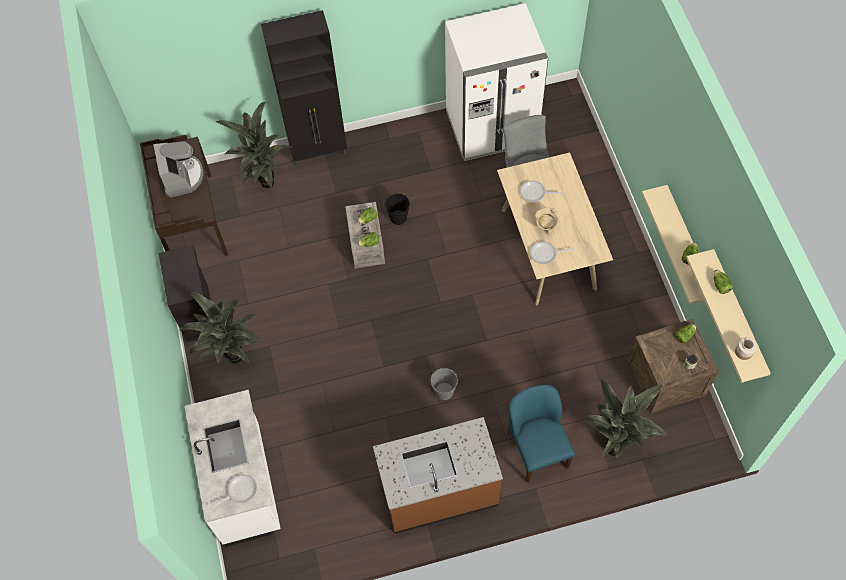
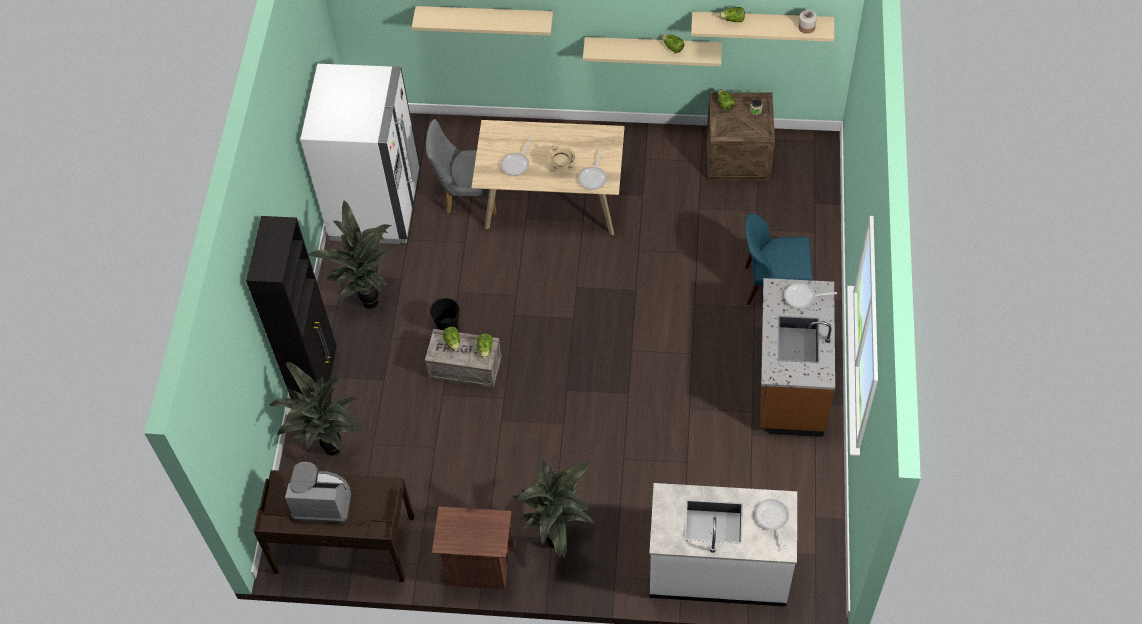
camera: 70 degrees left, 5 degrees down
(198, 312) = (478, 567): black cabinet -> brown nightstand
(444, 391) = (680, 345): grey bucket -> none
(474, 455) = (802, 297): none -> frying pan
(616, 446) = (794, 219): potted plant -> potted plant (369, 299)
(637, 99) = (485, 17): none -> beige shelf

